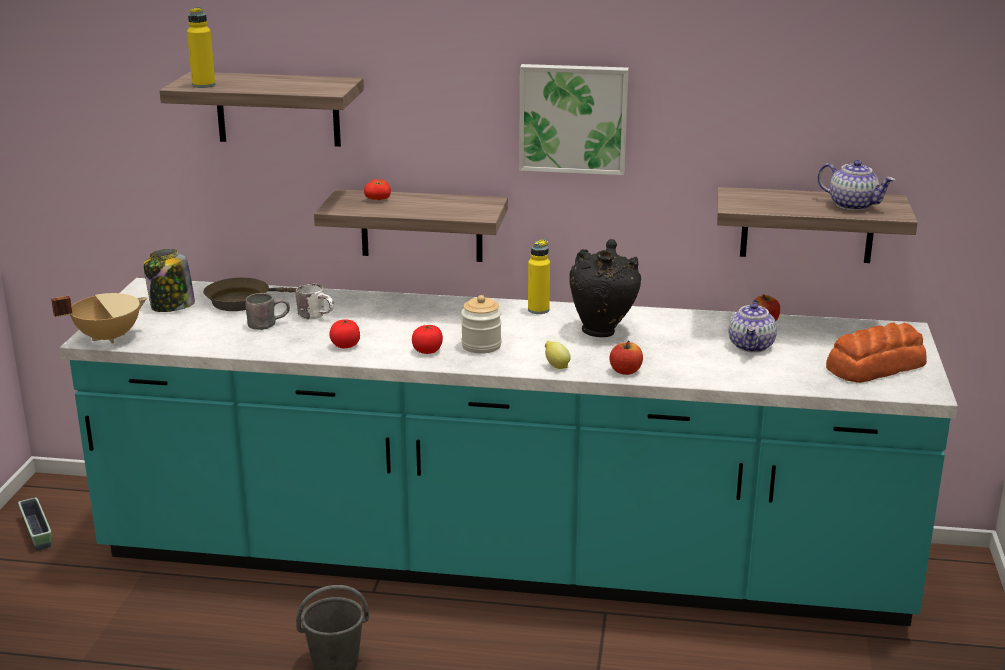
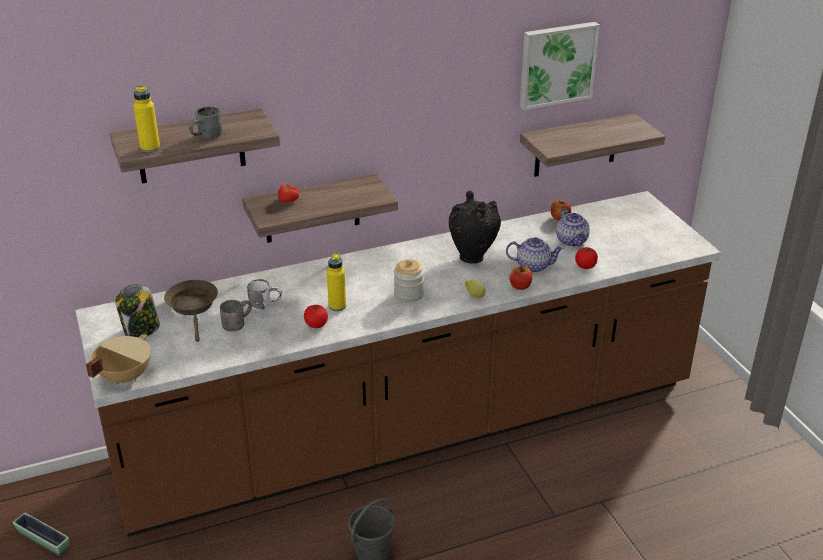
camera: 30 degrees left, 10 degrees up
(244, 301) = (193, 307): brown frying pan -> brown frying pan turned 120 degrees clockwise
(271, 87) = (208, 137): none -> grey mug
(427, 351) = (378, 310): tomato -> tomato (585, 266)
(502, 560) = (411, 430): turquoise counter -> brown counter
(538, 310) = (413, 250): yellow bottle -> yellow bottle (337, 306)
(573, 118) = (422, 107): picture -> picture (556, 64)
(853, 205) = (616, 130): teapot -> teapot (533, 266)
(874, 366) = (653, 236): bread -> none

